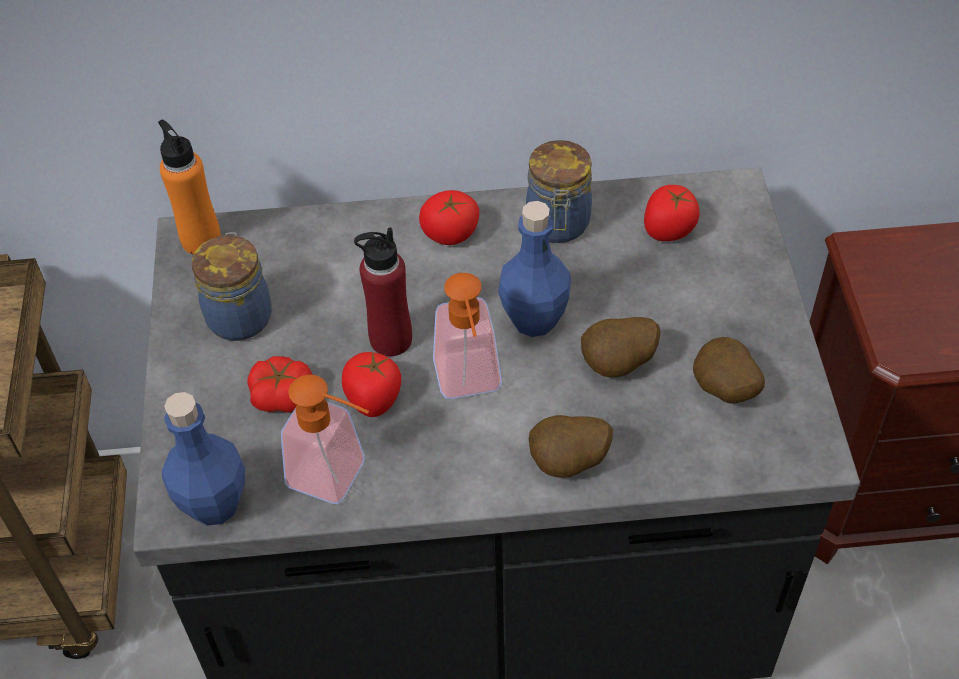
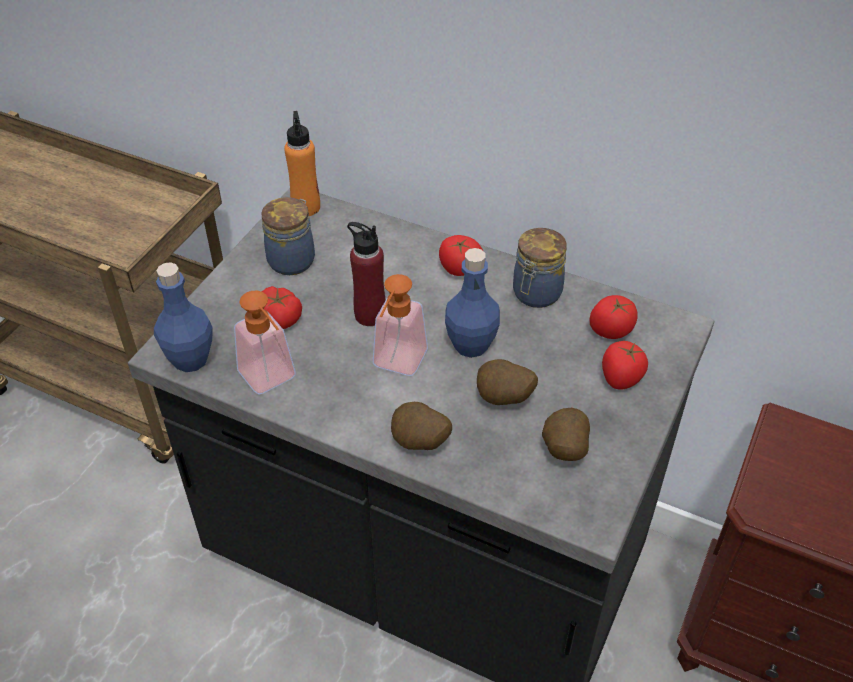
camera: 30 degrees right, 5 degrees down
(373, 399) = (330, 344): tomato -> tomato (621, 378)

